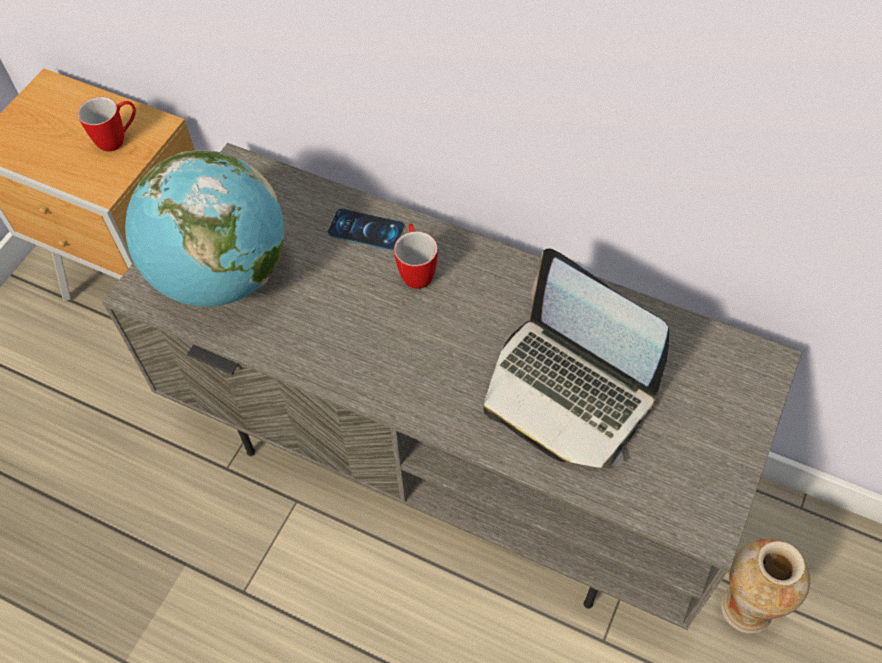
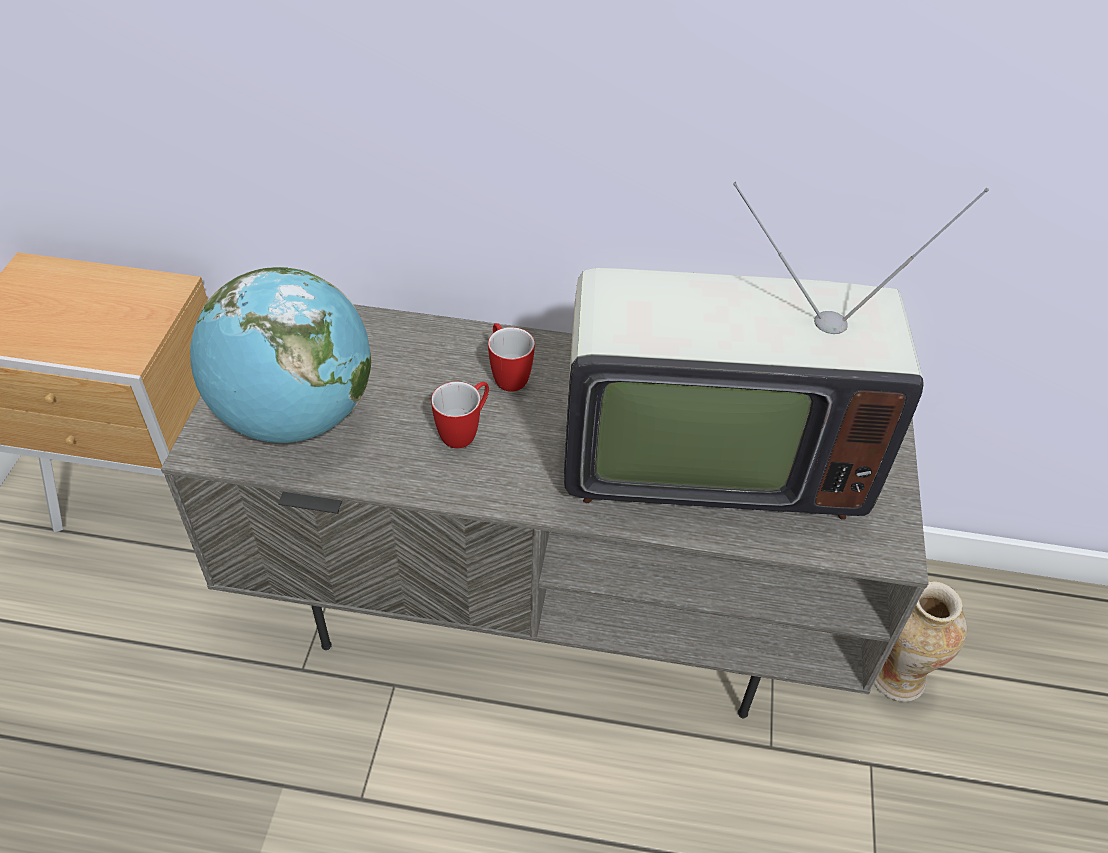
camera: 20 degrees left, 10 degrees down
(118, 139) = (130, 306): mug -> mug (465, 432)
(366, 230) = (440, 347): phone -> none
(568, 391) = (705, 455): laptop -> television

